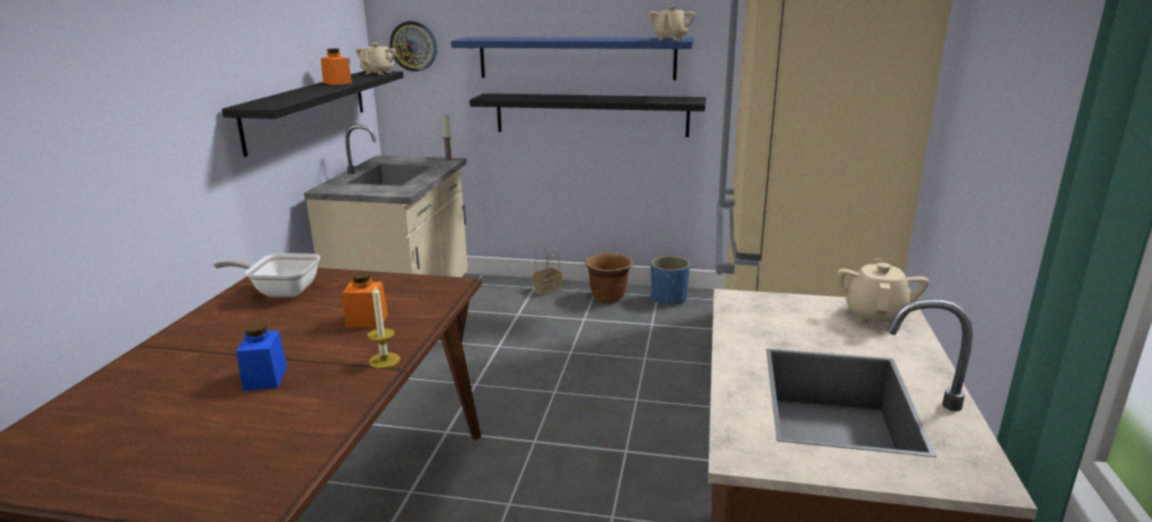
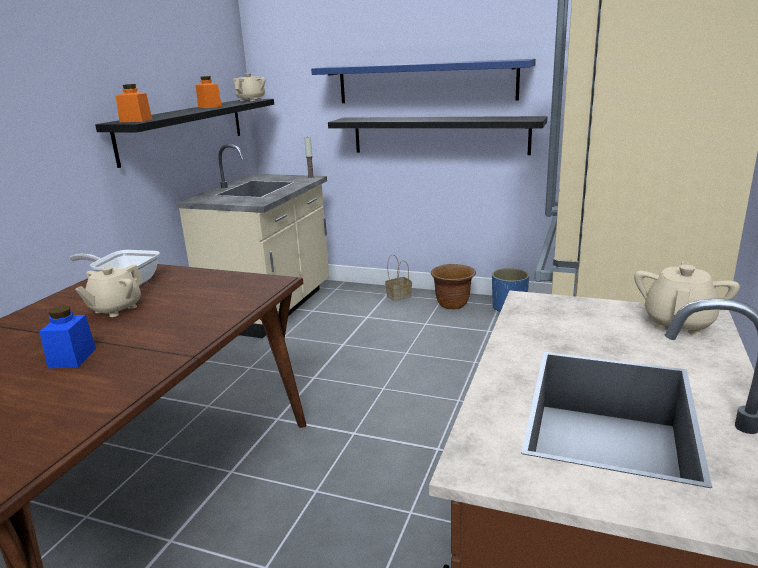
camera: 10 degrees right, 0 degrees up
(366, 320) = (184, 311): orange jar -> orange jar (136, 120)
(384, 360) = (182, 347): candle -> none
(414, 46) = (284, 76): wall clock -> none
(670, 39) = (511, 59): beige teapot -> beige teapot (115, 309)

